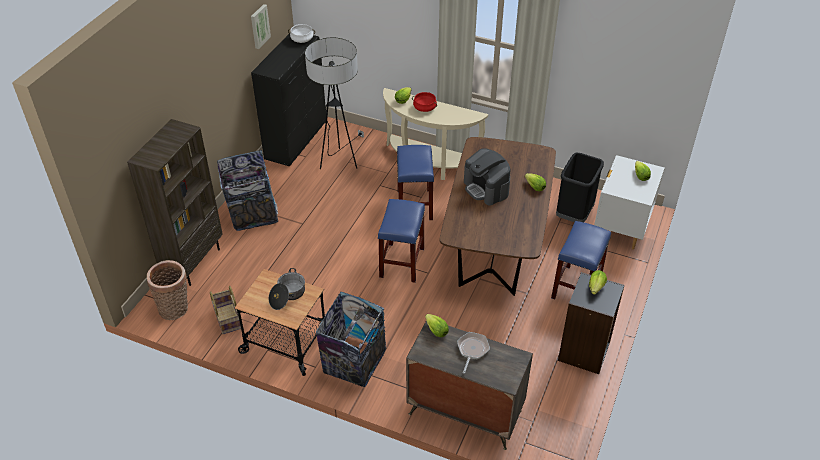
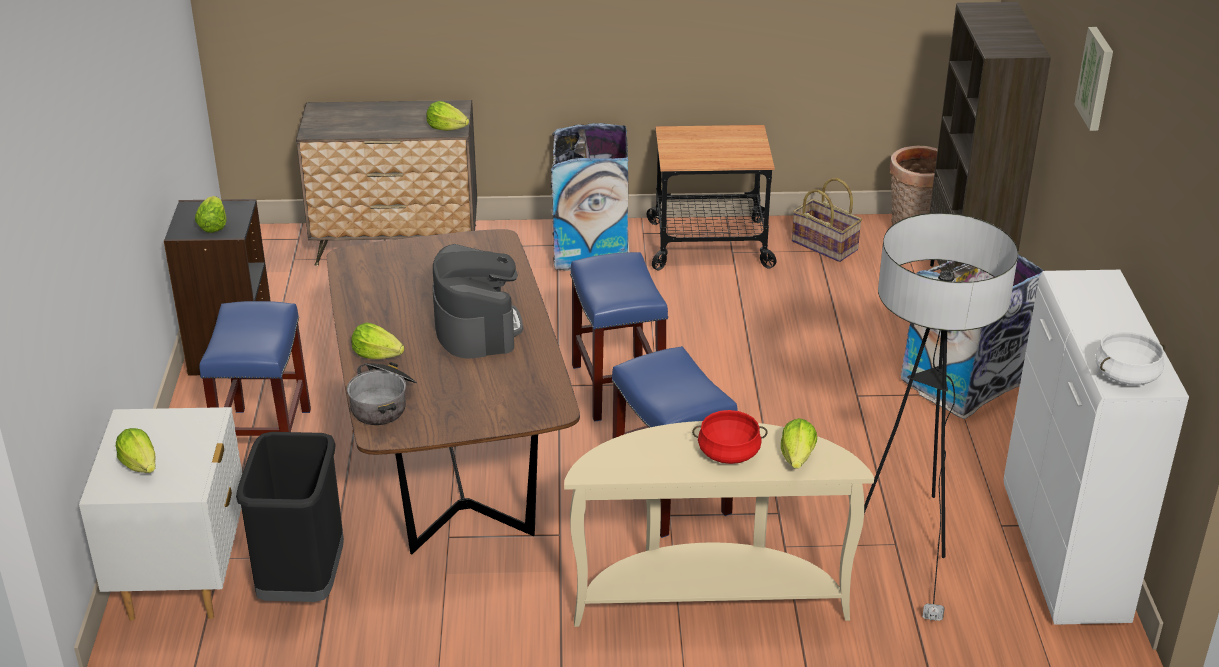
camera: 155 degrees right, 10 degrees down
(259, 26) = (1171, 238): picture -> picture (1097, 78)
(287, 295) = (704, 150): cooking pot -> cooking pot (383, 403)
(296, 141) = (1064, 556): black cabinet -> white cabinet
(472, 350) = (384, 123): frying pan -> none
(486, 188) = (477, 328): coffee machine -> coffee machine turned 45 degrees clockwise

